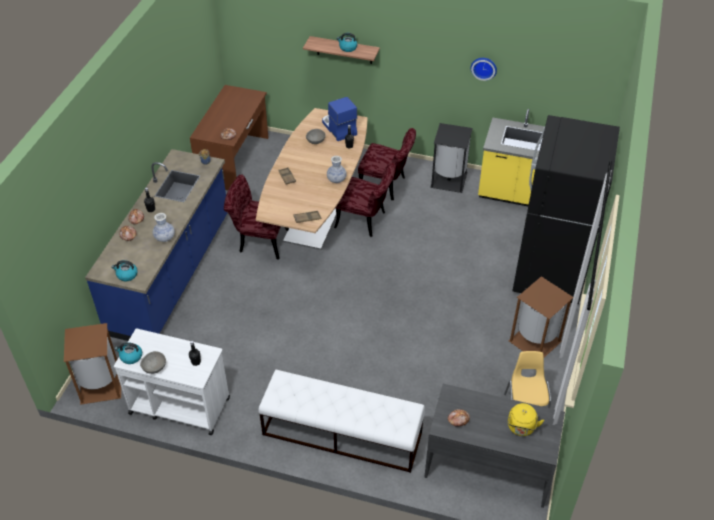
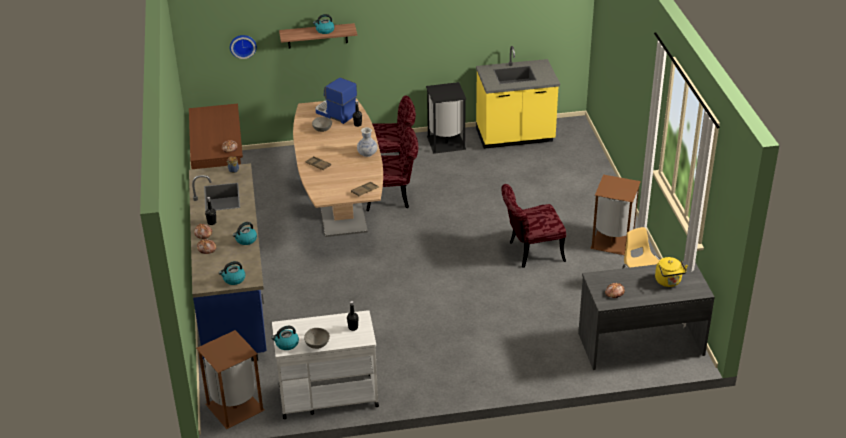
camera: 25 degrees left, 10 degrees down
(165, 237) = (246, 240): vase -> kettle
(258, 241) = (300, 243): red chair -> red chair (530, 252)
(341, 434) = (497, 364): white bench -> none
(484, 67) = (461, 17): wall clock -> wall clock (243, 45)
(549, 273) = (588, 188): black fridge -> none

